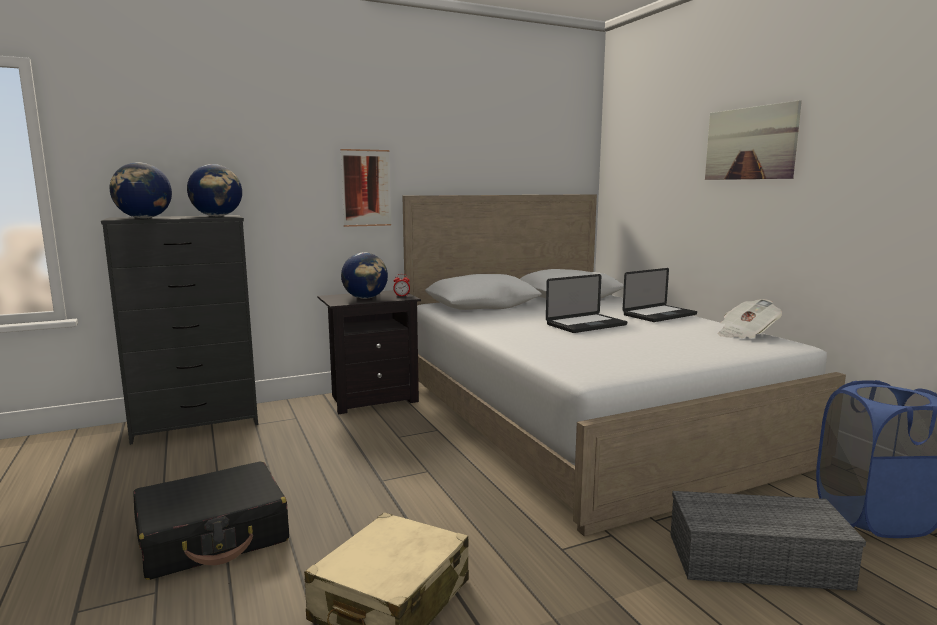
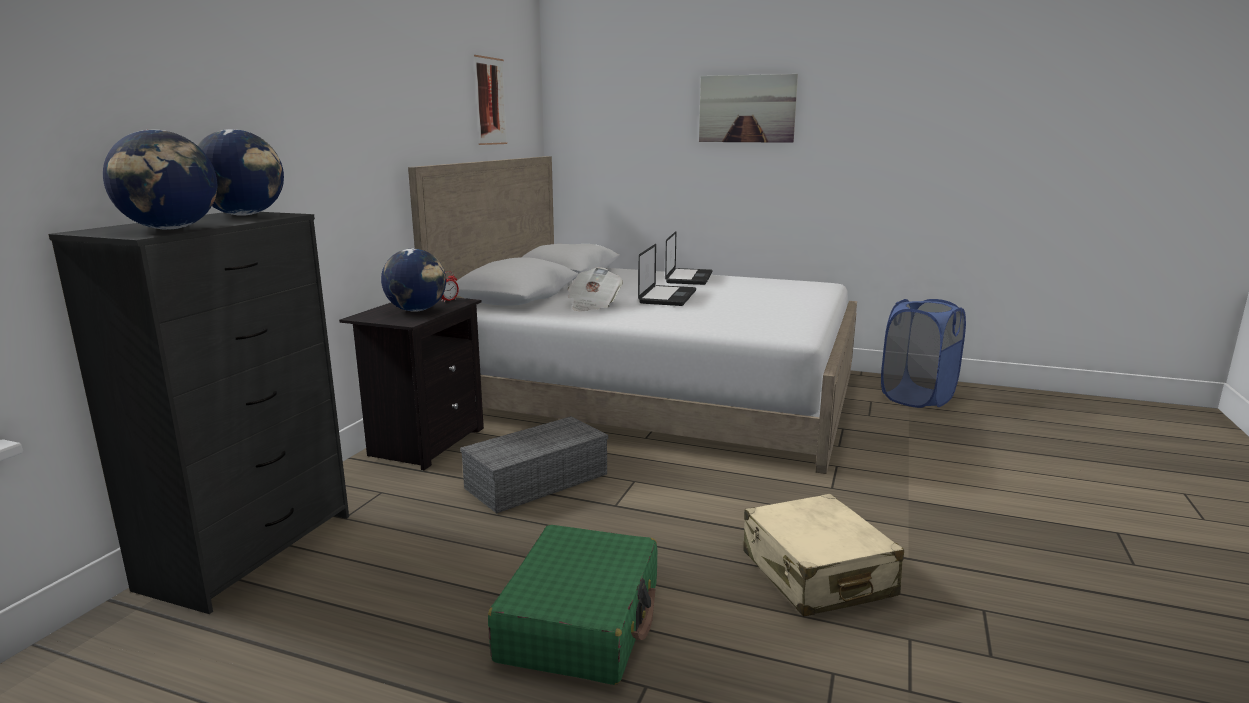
camera: 45 degrees left, 5 degrees up
(214, 536) = (581, 621): black suitcase -> green suitcase
(366, 188) = (369, 158): picture -> picture (490, 101)
(745, 334) = (784, 282): newspaper -> newspaper (593, 305)
(758, 559) = (920, 444): grey storage box -> grey storage box (538, 480)

